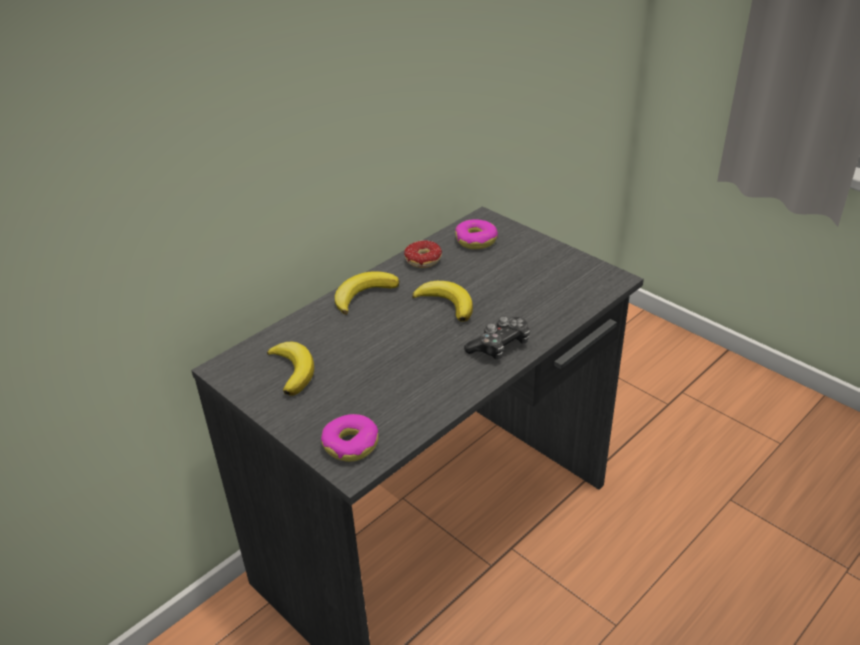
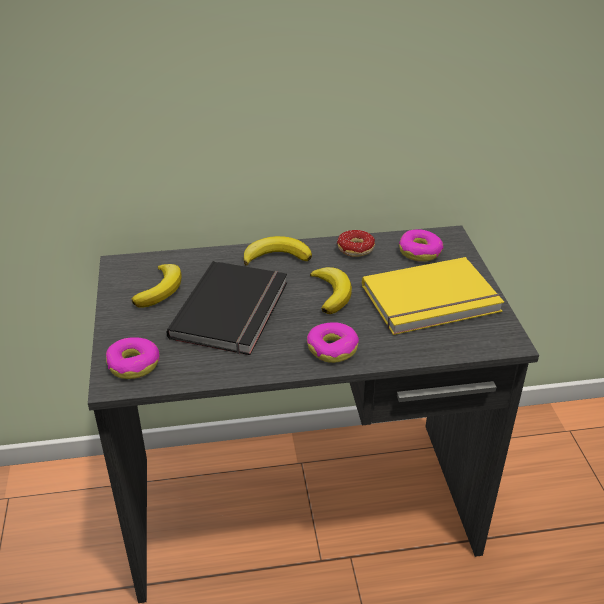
camera: 35 degrees right, 0 degrees up
(383, 356) = (234, 310): none -> black book
(500, 346) = (332, 348): game controller -> donut
(530, 274) = (432, 301): none -> yellow book

